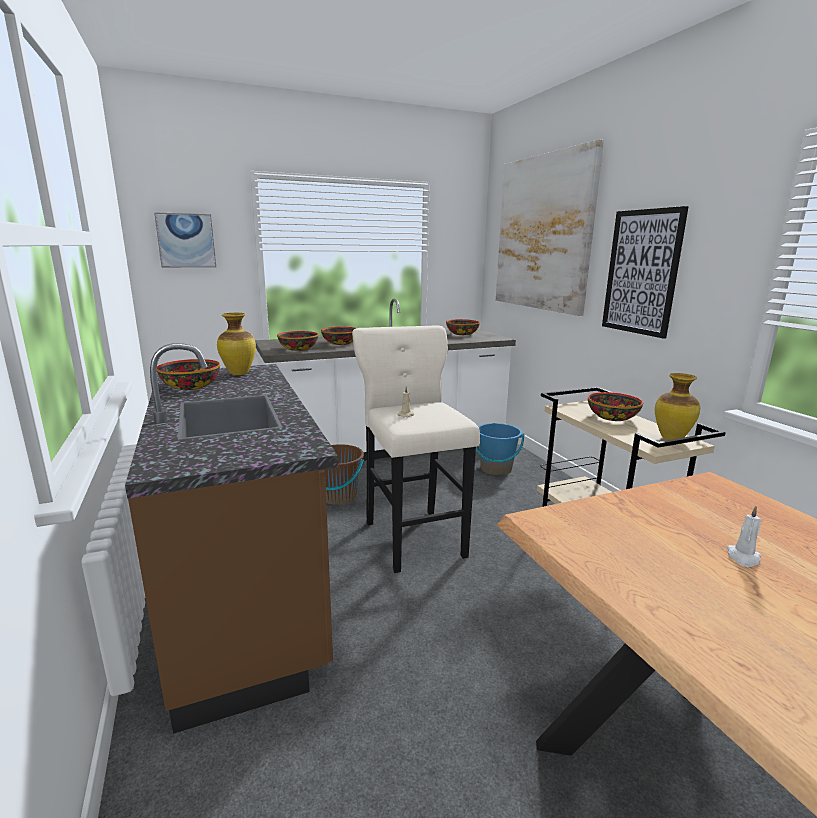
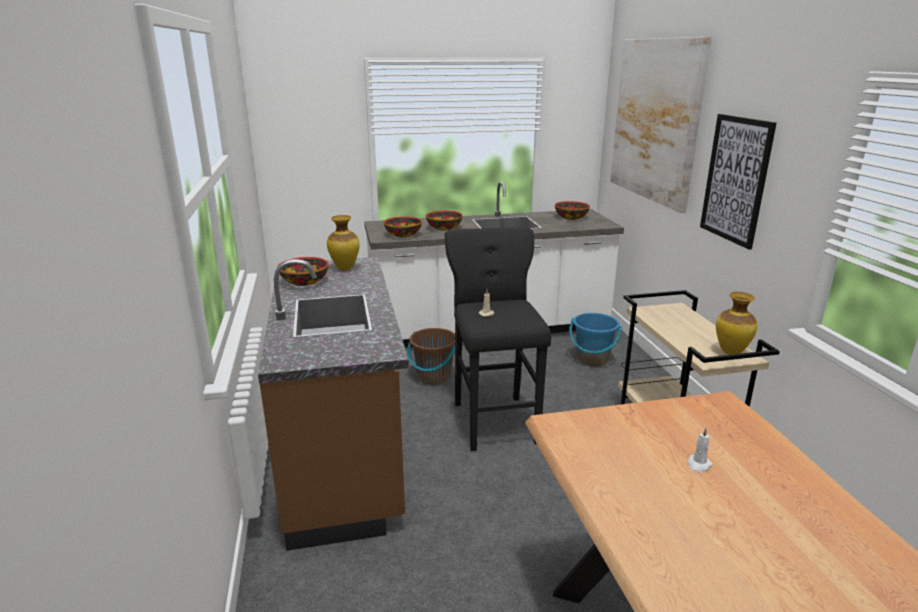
camera: 10 degrees right, 5 degrees up
(186, 240) = (304, 127): picture -> none
(413, 536) = (494, 419): beige stool -> black stool
(611, 417) = (686, 325): bowl -> none

